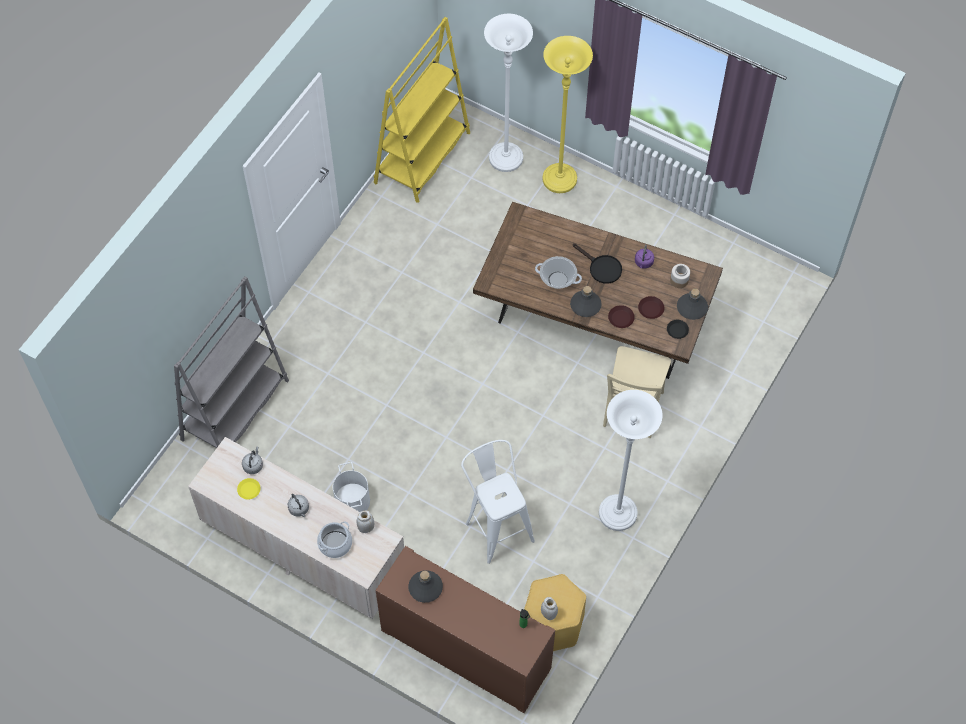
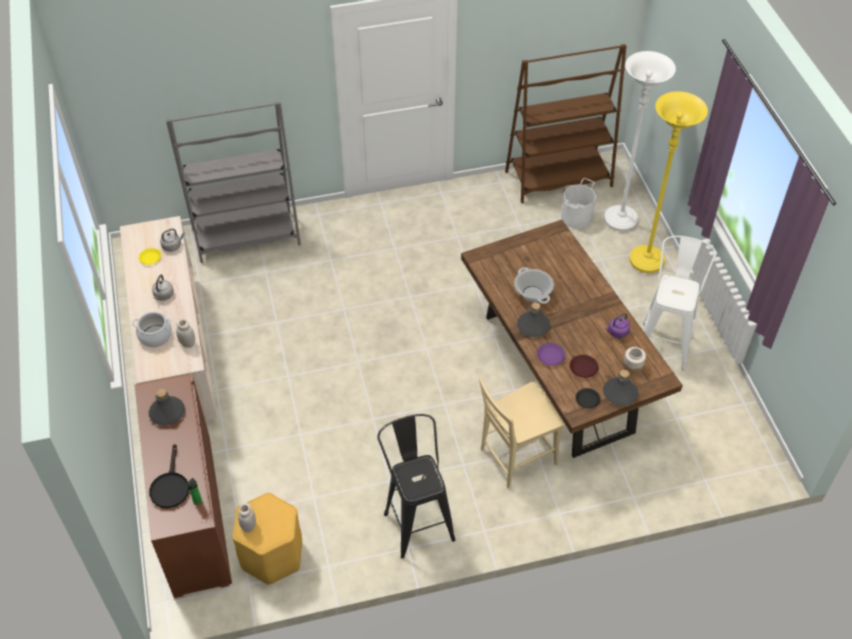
camera: 45 degrees right, 10 degrees down
(352, 501) = (245, 350): white bucket -> white bucket (576, 217)
(422, 158) = (558, 179): yellow bookcase -> brown bookcase
(497, 526) = (319, 450): white stool -> white stool (665, 341)
(601, 268) = (577, 311): black frying pan -> black frying pan (170, 486)
(617, 513) = (417, 520): white floor lamp -> black stool
(621, 318) = (551, 356): brown plate -> purple plate

